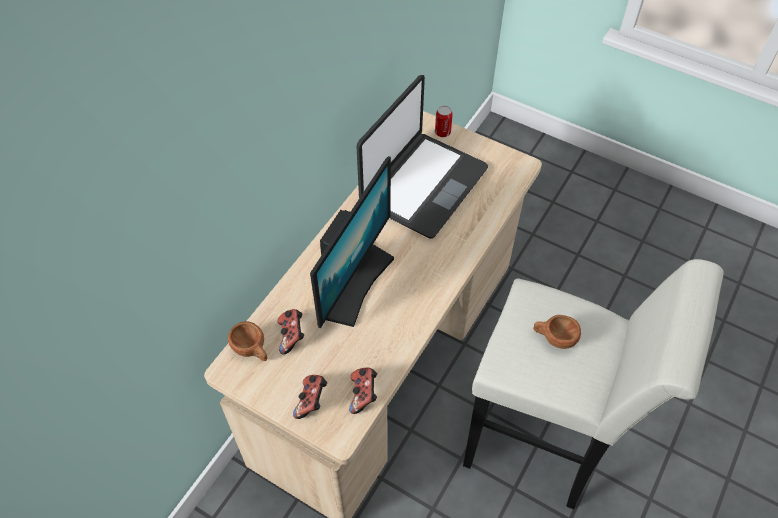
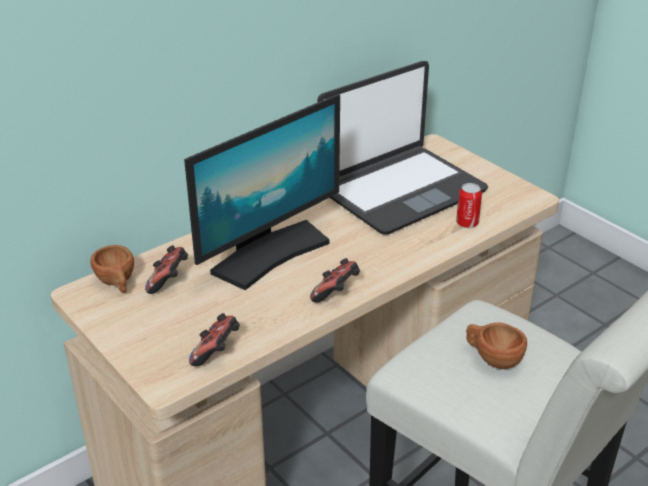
camera: 20 degrees right, 20 degrees down
(311, 401) = (152, 343): game controller -> game controller (336, 294)
(442, 132) = (449, 154): can -> can (467, 223)

